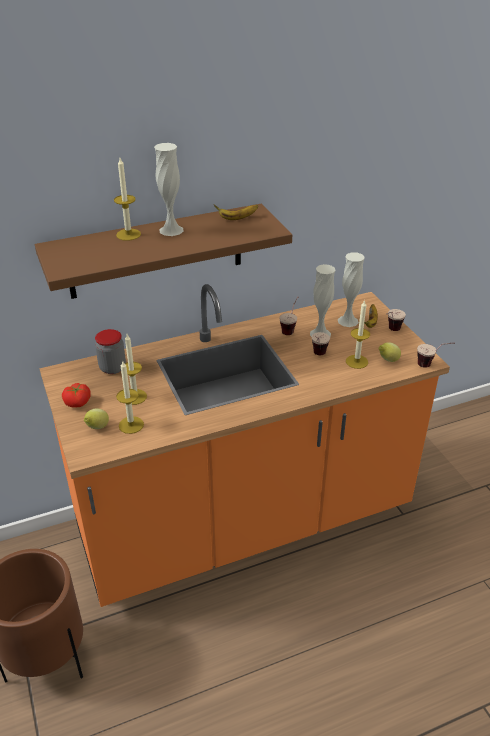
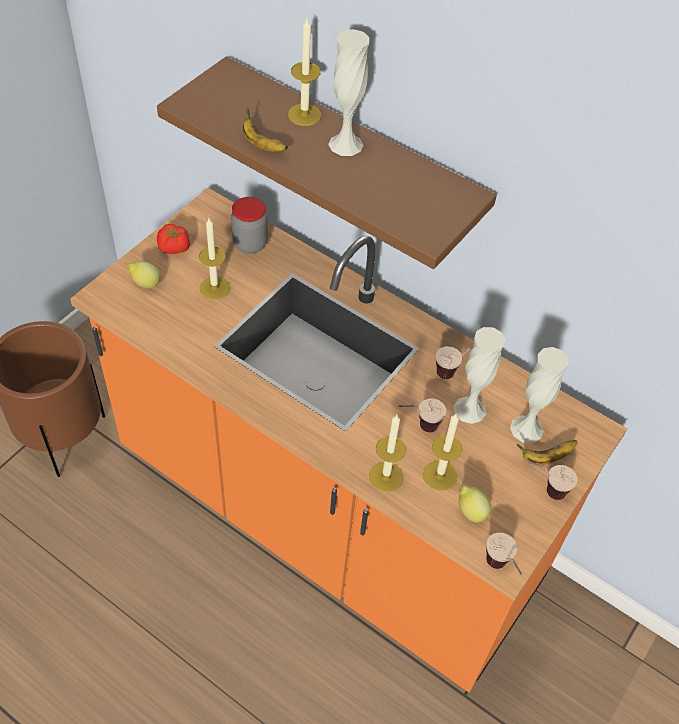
camera: 55 degrees right, 15 degrees up
(131, 425) = (167, 309): candle -> candle (386, 477)
(237, 218) = (429, 189): banana -> banana (261, 145)

